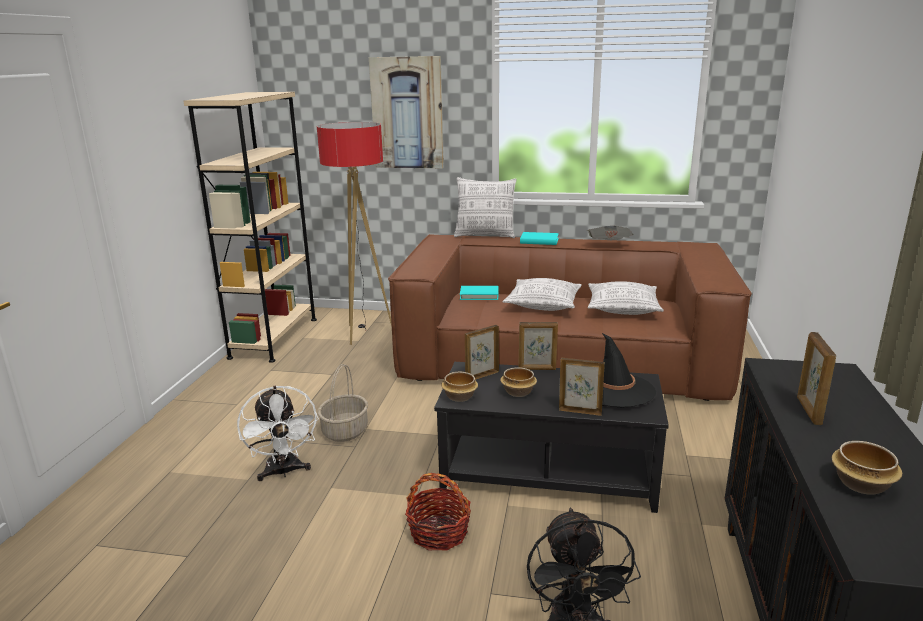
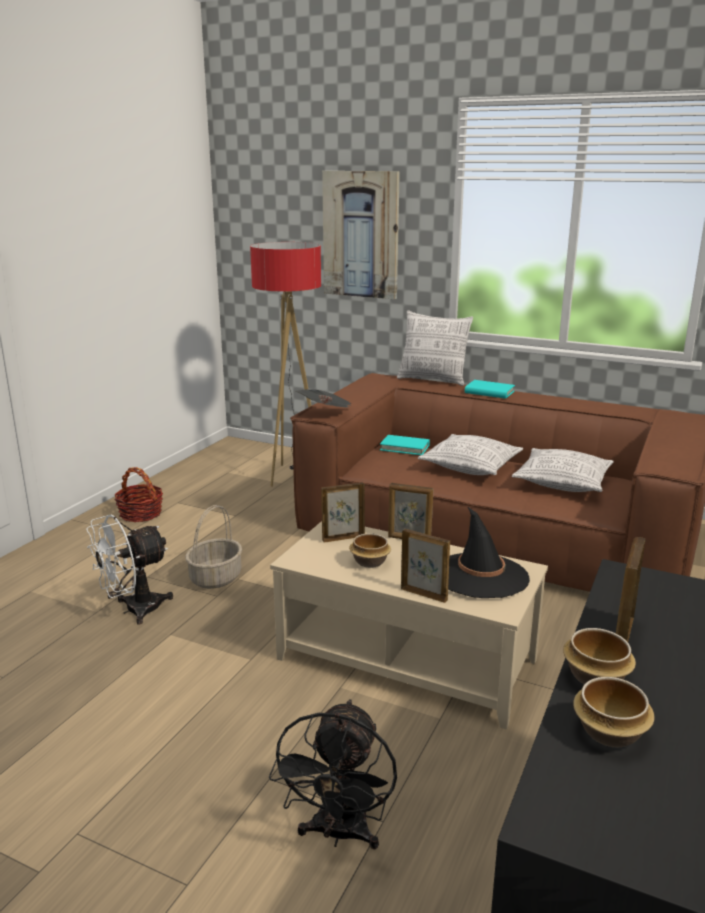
camera: 15 degrees right, 0 degrees up
(274, 338) = (199, 469): beige bookcase -> none
(284, 472) = (134, 610): white fan -> white fan turned 60 degrees clockwise
(439, 532) = (252, 702): basket -> basket (141, 514)
(459, 397) = (303, 557): bowl -> bowl (594, 677)
(548, 471) = (407, 658): black coffee table -> beige coffee table
(609, 246) = (569, 406): newspaper -> newspaper (326, 414)

